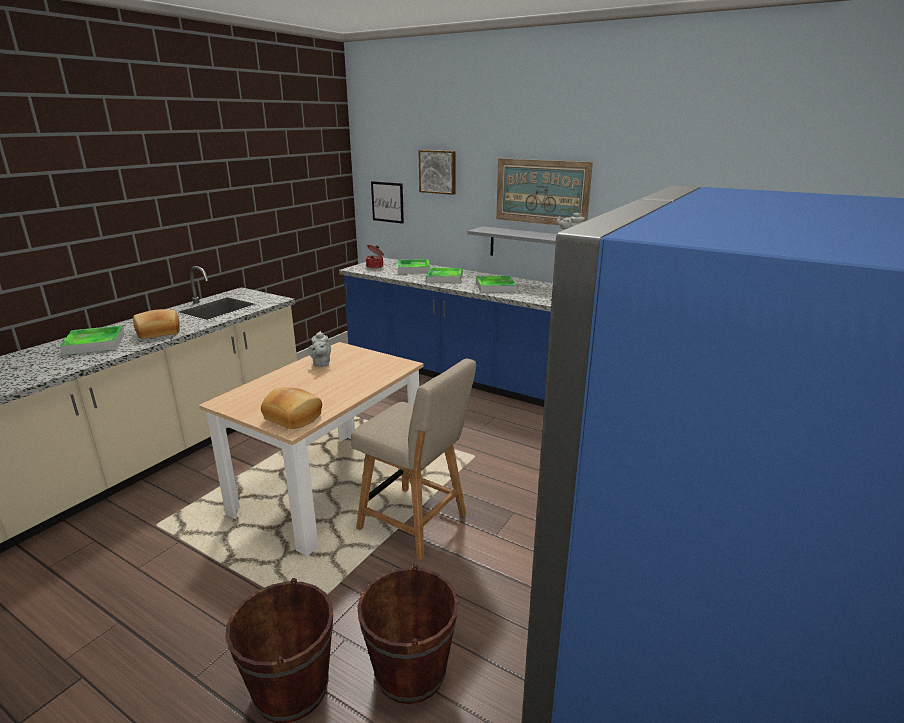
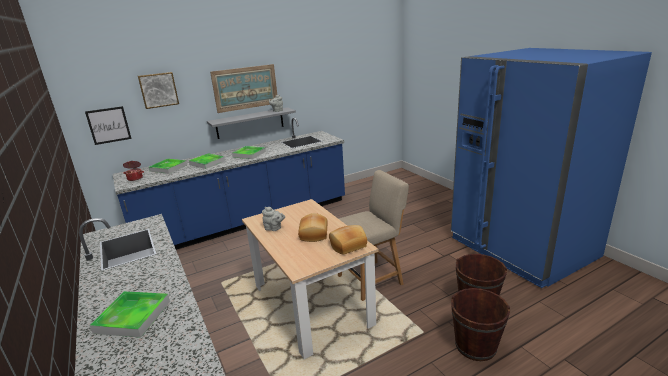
camera: 60 degrees left, 0 degrees up
(159, 333) = (156, 278): bread -> bread (314, 234)

